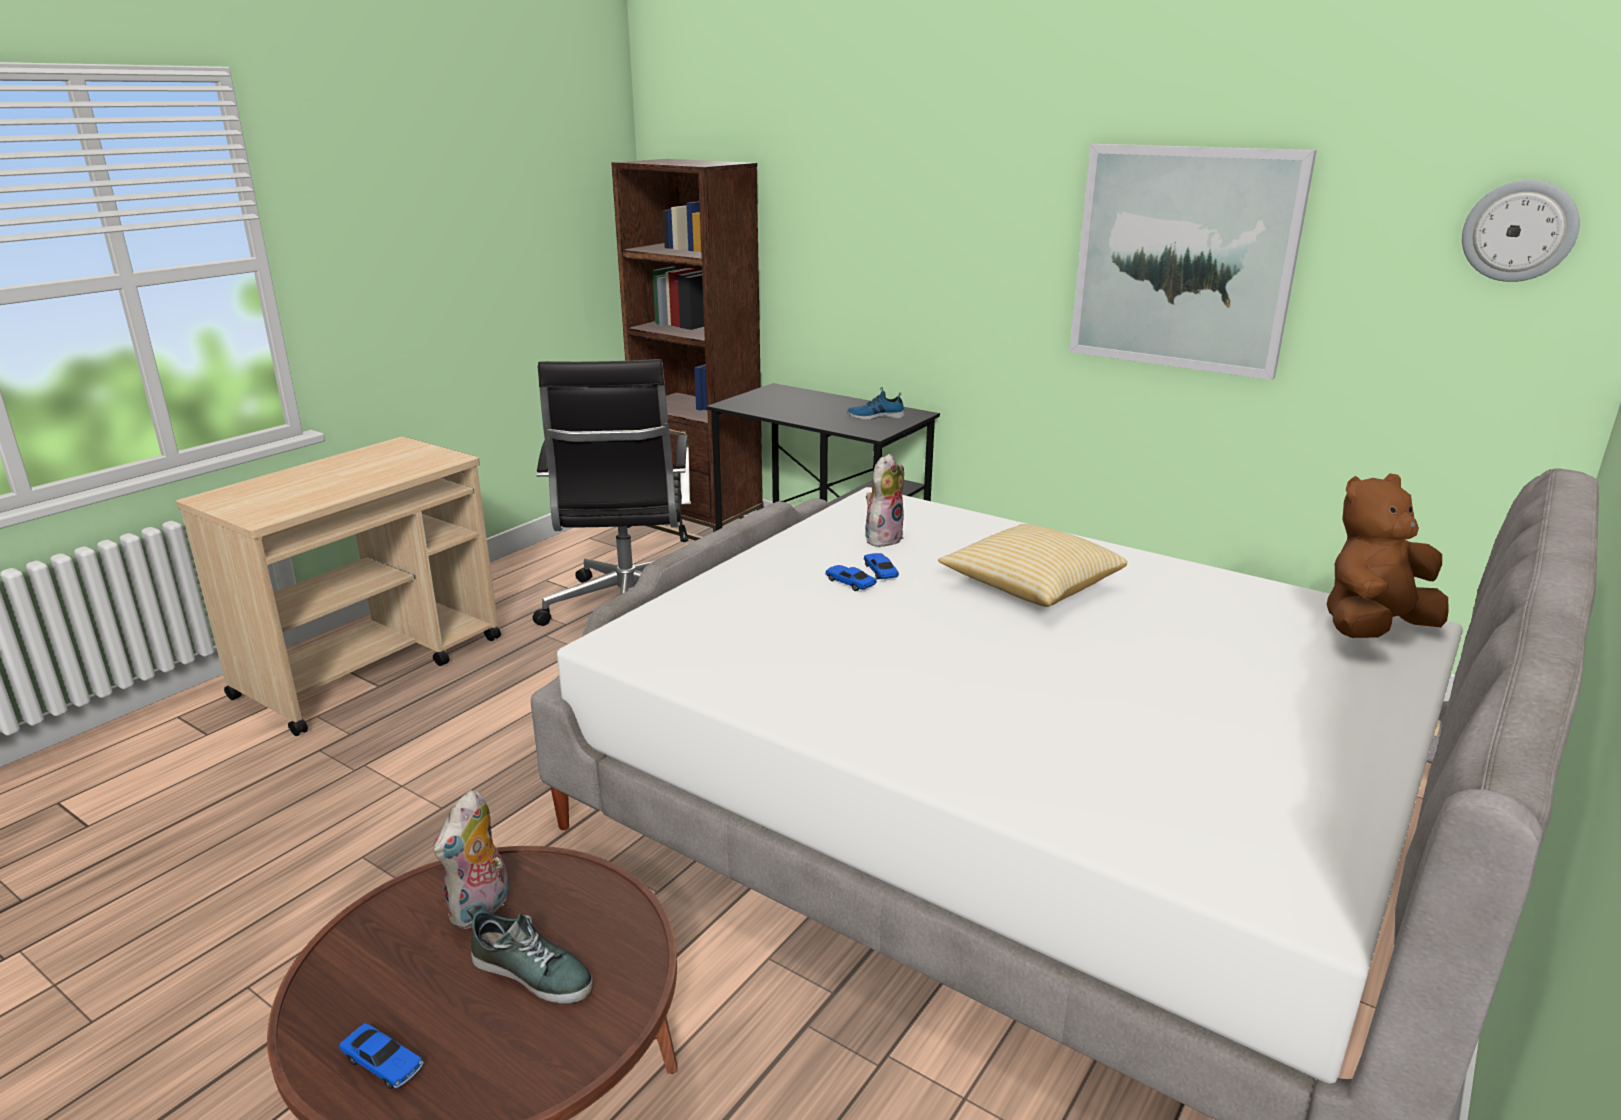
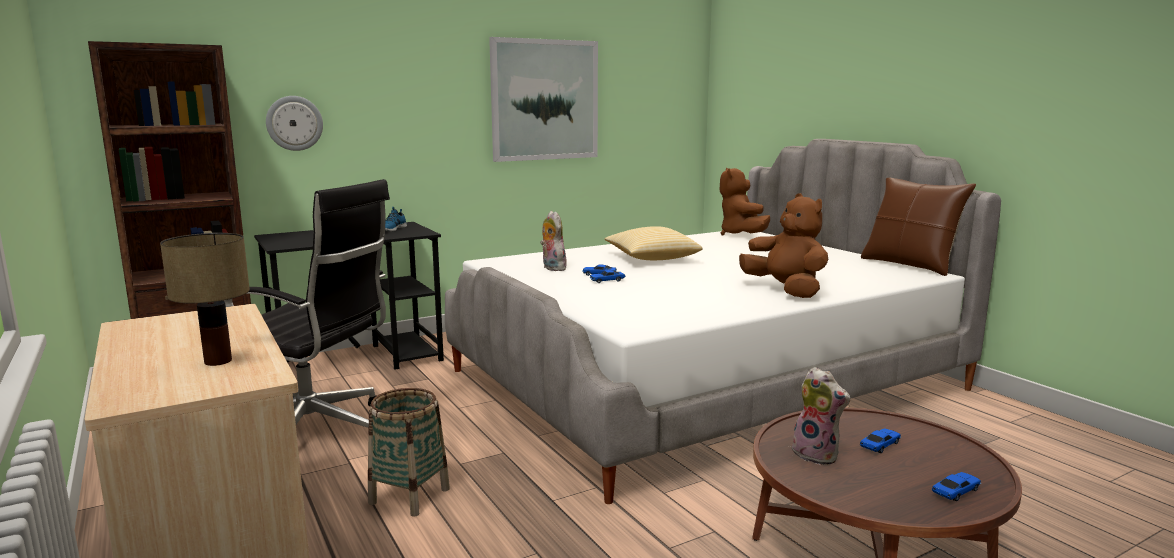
camera: 65 degrees left, 10 degrees down
(302, 495) = (219, 361): none -> table lamp
(527, 701) = (409, 496): none -> basket
(533, 972) = (880, 445): shoe -> toy car
(934, 729) = (785, 290): none -> brown plush toy
(1375, 869) = (909, 265): none -> brown pillow
(1519, 231) = (669, 76): wall clock -> wall clock (294, 123)

